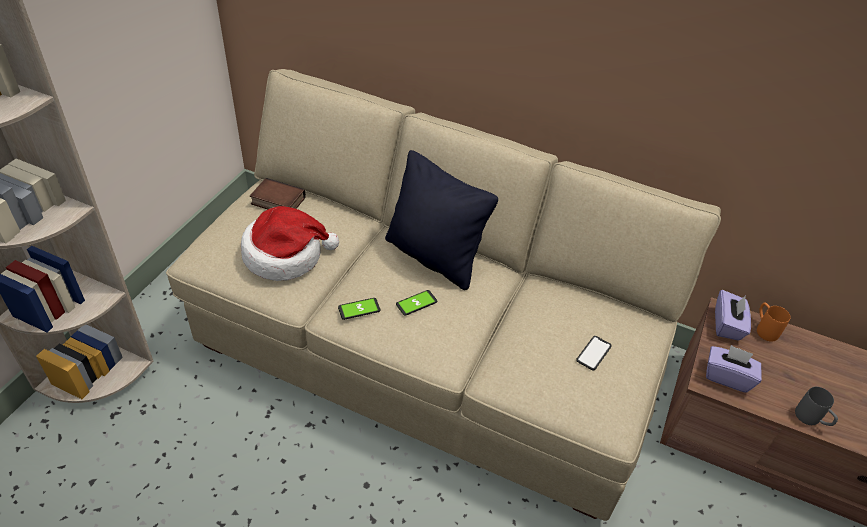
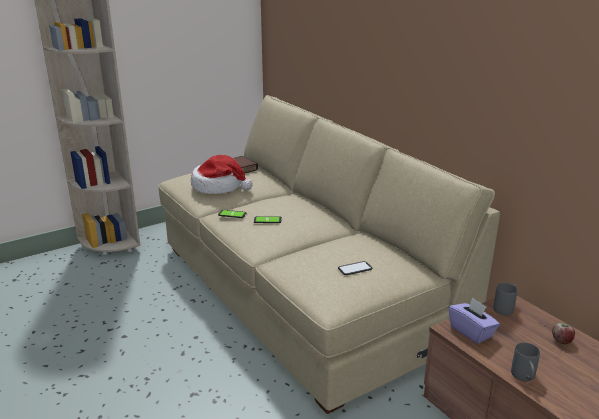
camera: 35 degrees right, 20 degrees down
(434, 257) = (303, 207): black pillow -> none
(727, 325) = (505, 308): purple tissue box -> grey mug
(764, 329) = (538, 319): orange mug -> none
(801, 351) = (561, 340): none -> apple

